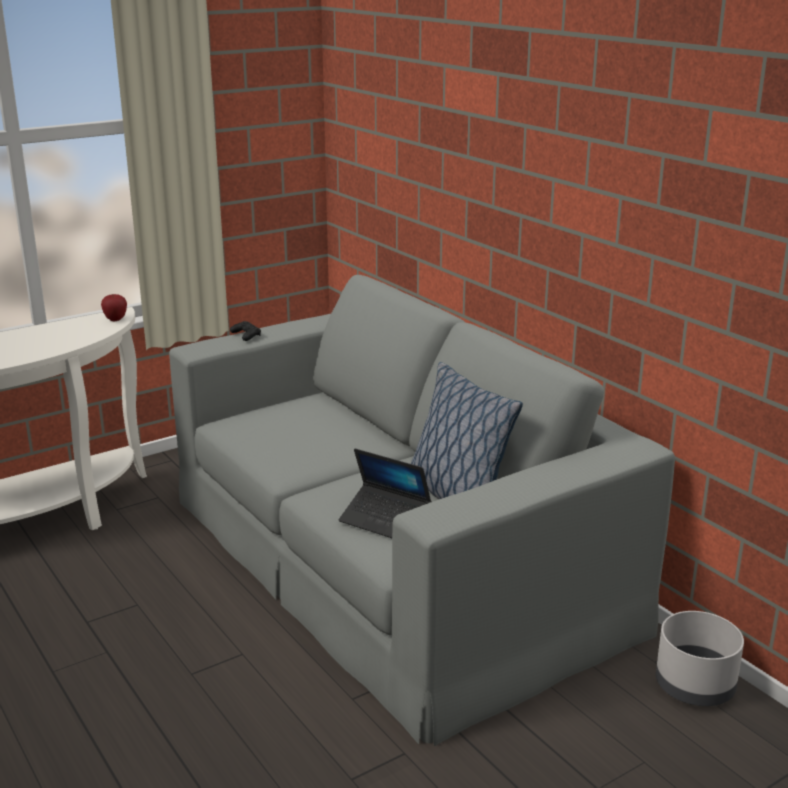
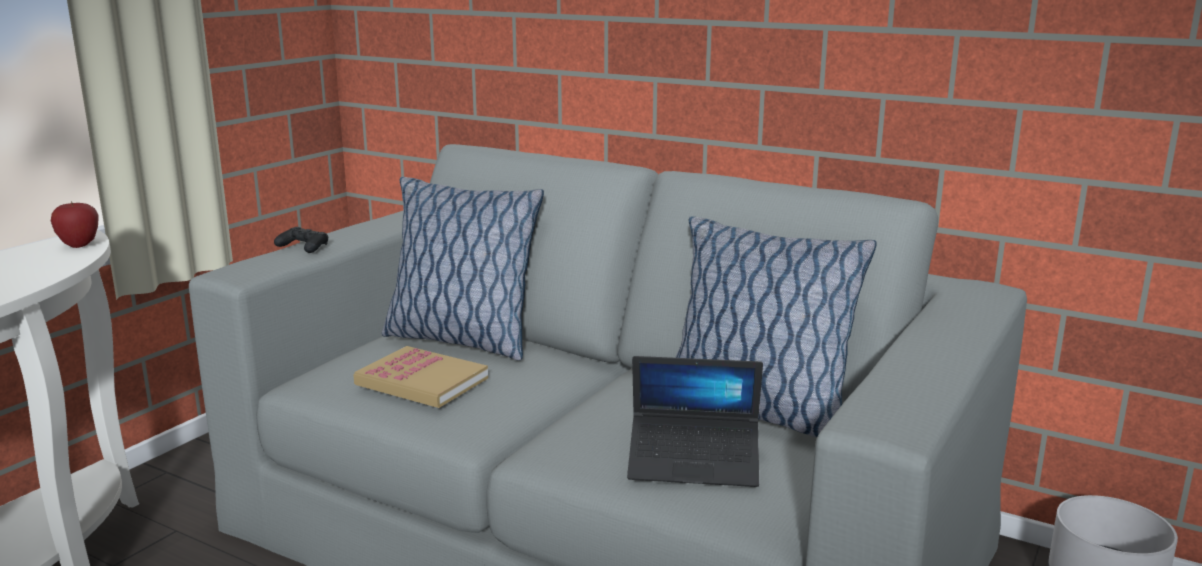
camera: 25 degrees left, 5 degrees down
(280, 436) = (421, 381): none -> book
(328, 412) = (460, 340): none -> pillow

